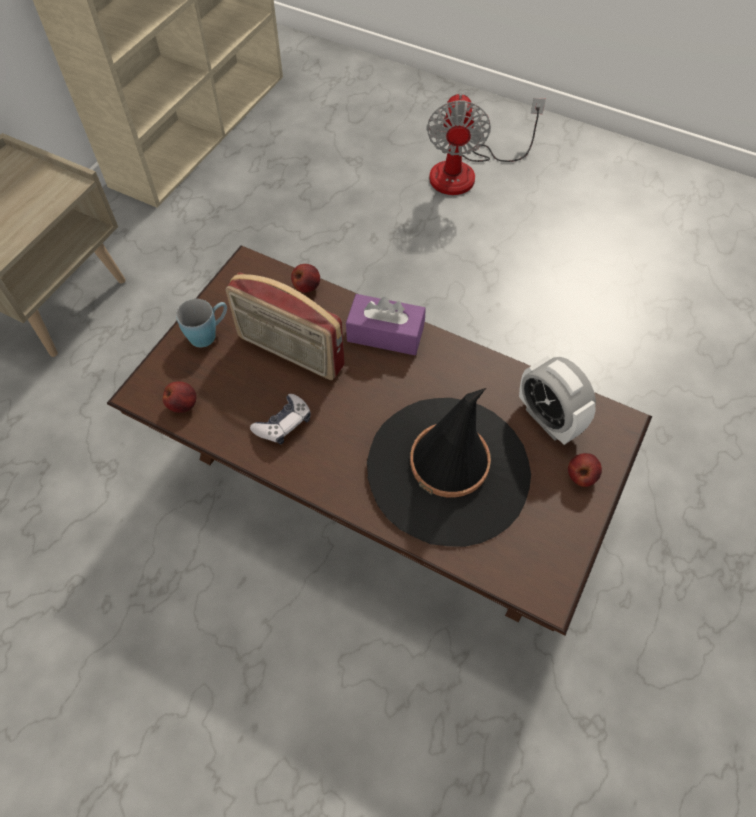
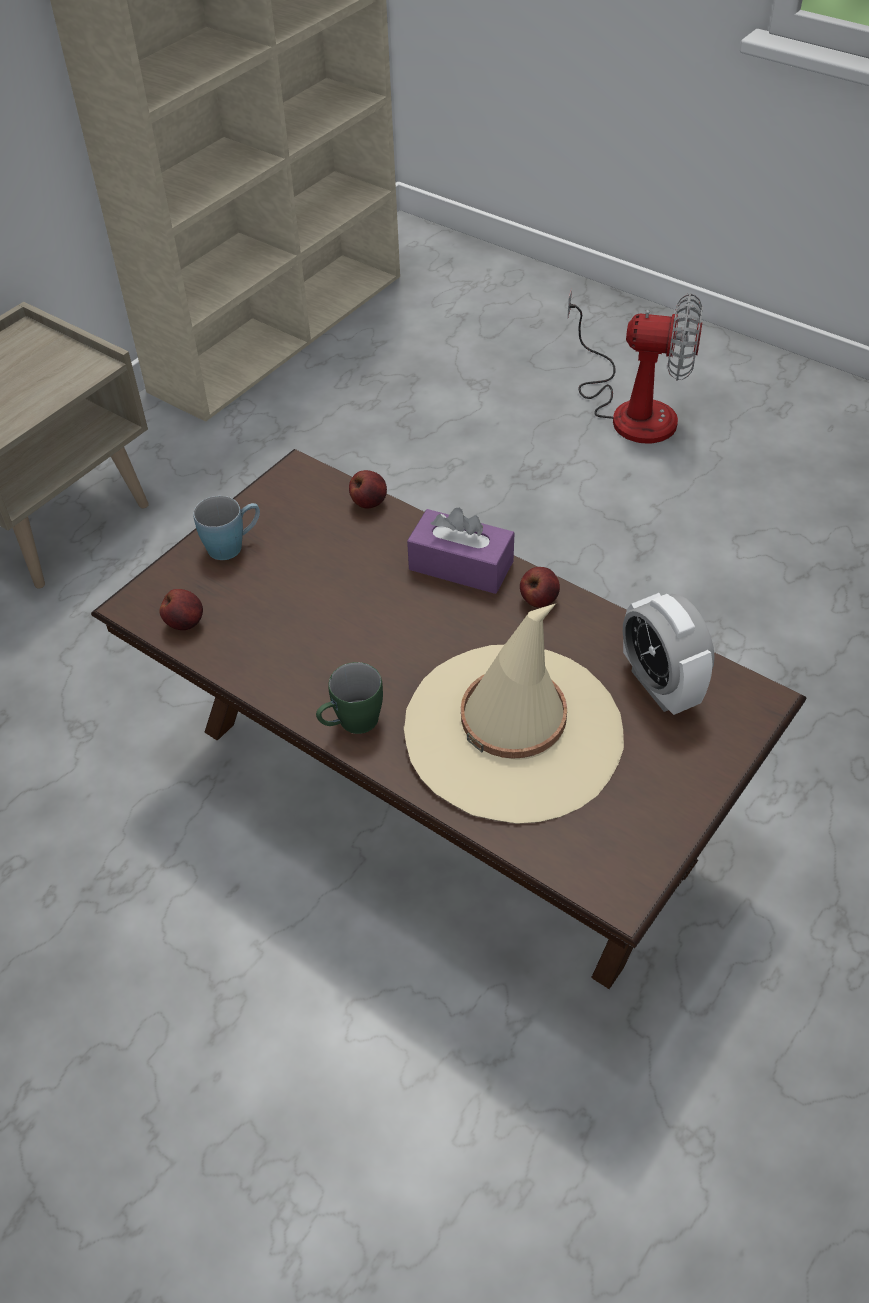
camera: 10 degrees right, 10 degrees down
(283, 424) = (308, 657): game controller -> none
(289, 352) = (332, 576): radio -> none
(326, 477) = (351, 724): none -> green mug
(448, 470) = (513, 732): black hat -> beige hat
(466, 172) = (631, 409): fan -> fan turned 90 degrees counterclockwise
(580, 476) = (691, 758): apple -> apple (538, 600)

